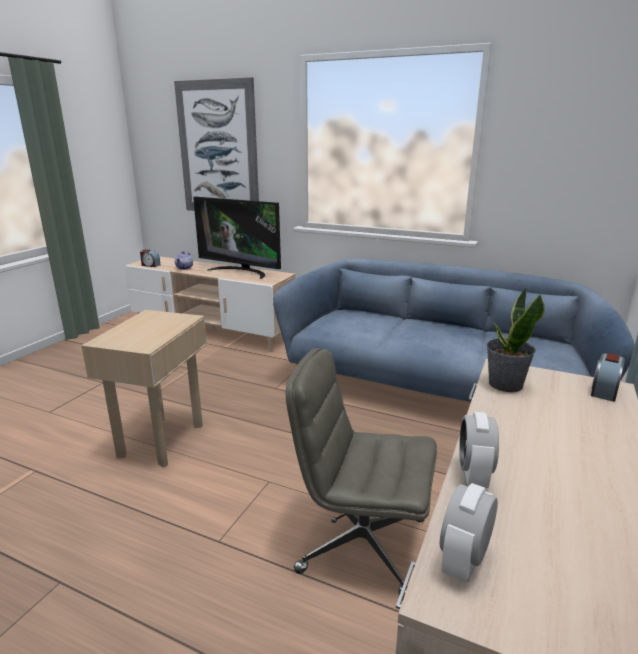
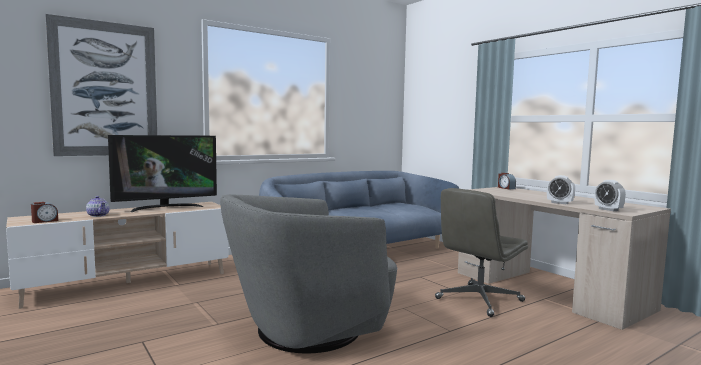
camera: 60 degrees left, 15 degrees down
(162, 440) = (306, 330): beige side table -> grey armchair
(505, 384) = (490, 192): potted plant -> none

